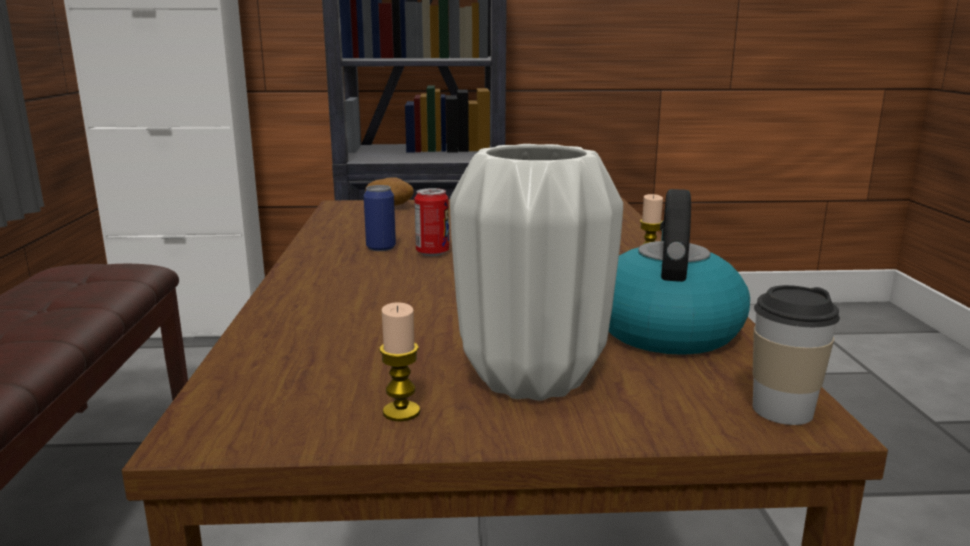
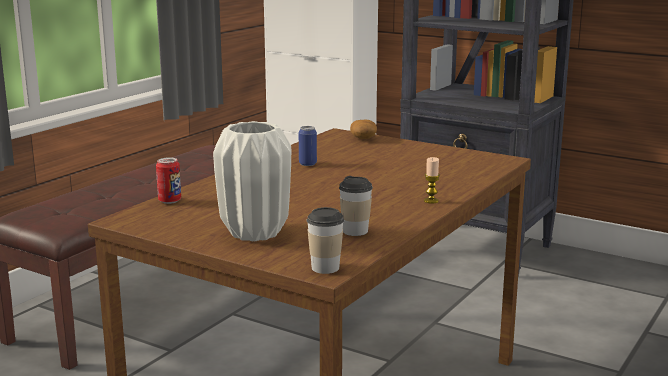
camera: 35 degrees right, 0 degrees up
(401, 412) = (189, 230): candle -> none
(432, 253) = (328, 172): can -> can (169, 201)
(666, 329) = (355, 231): kettle -> cup

